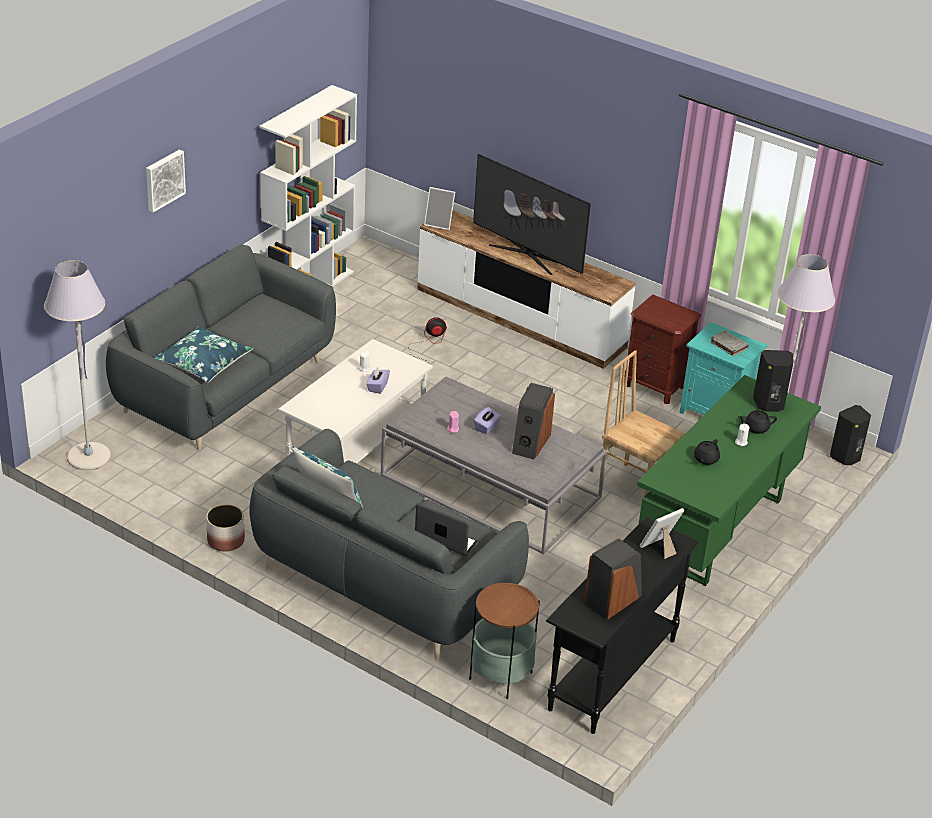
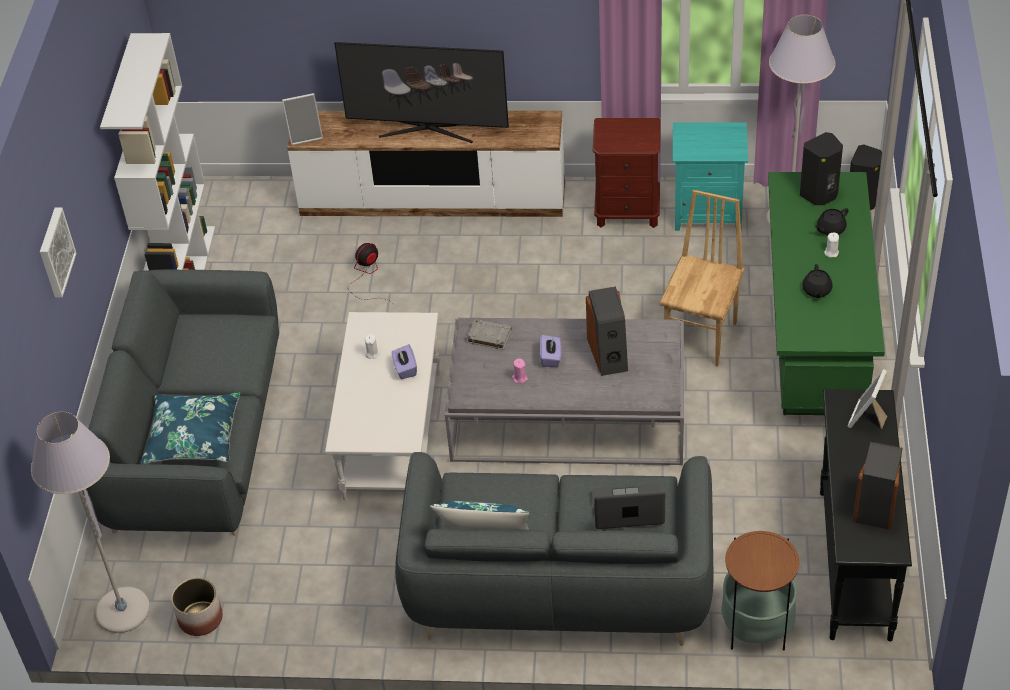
camera: 25 degrees left, 10 degrees up
(225, 540) = (358, 630): planter -> planter (200, 619)
(635, 486) = (702, 338): brown chair -> brown chair turned 105 degrees clockwise
(728, 345) = (712, 141): grey book -> grey book (488, 336)

